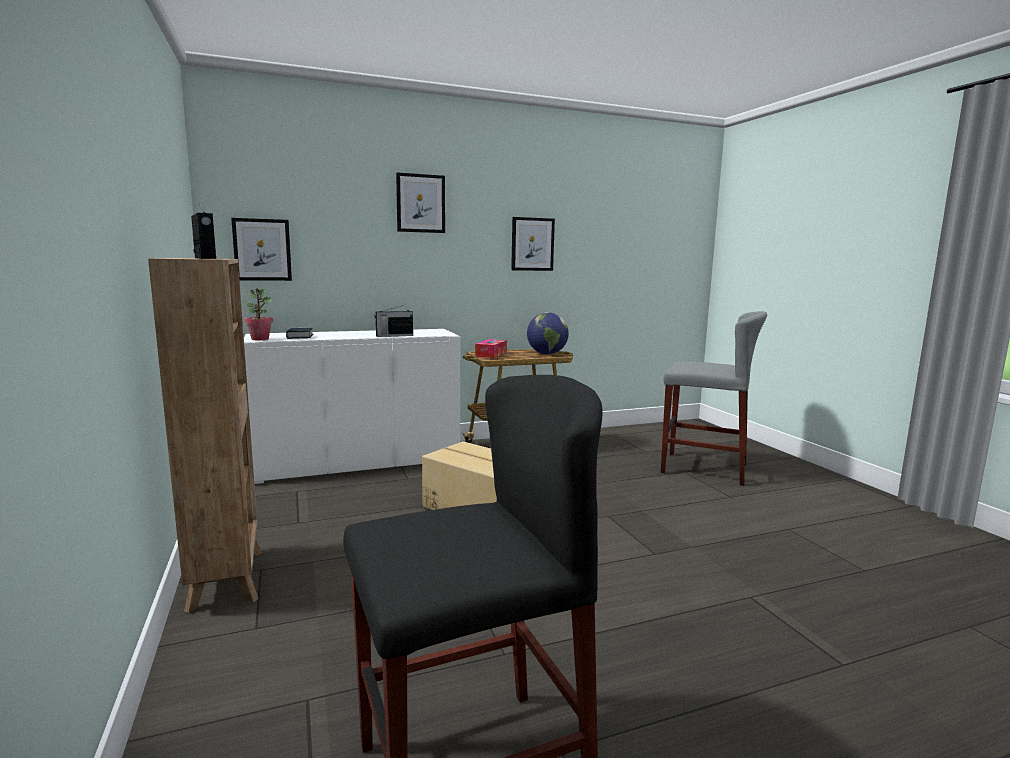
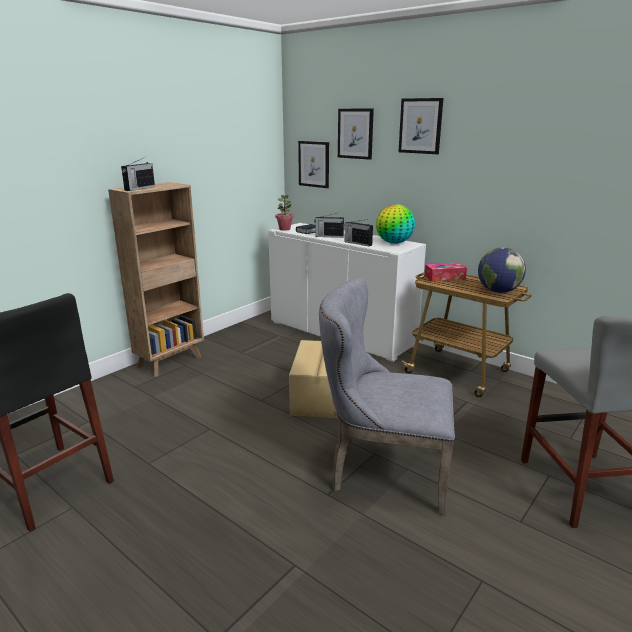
camera: 60 degrees right, 10 degrees up
(341, 336) = (328, 236): none -> radio
(420, 331) = (394, 243): none -> globe
(532, 244) = (530, 168): picture -> picture (355, 133)
(637, 521) = (381, 471): none -> grey chair

